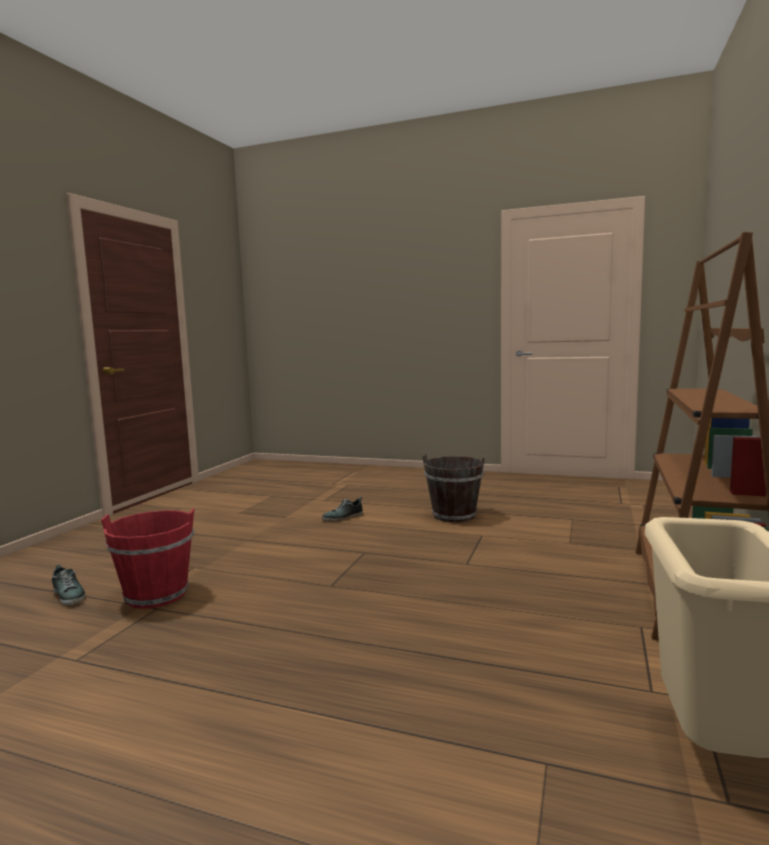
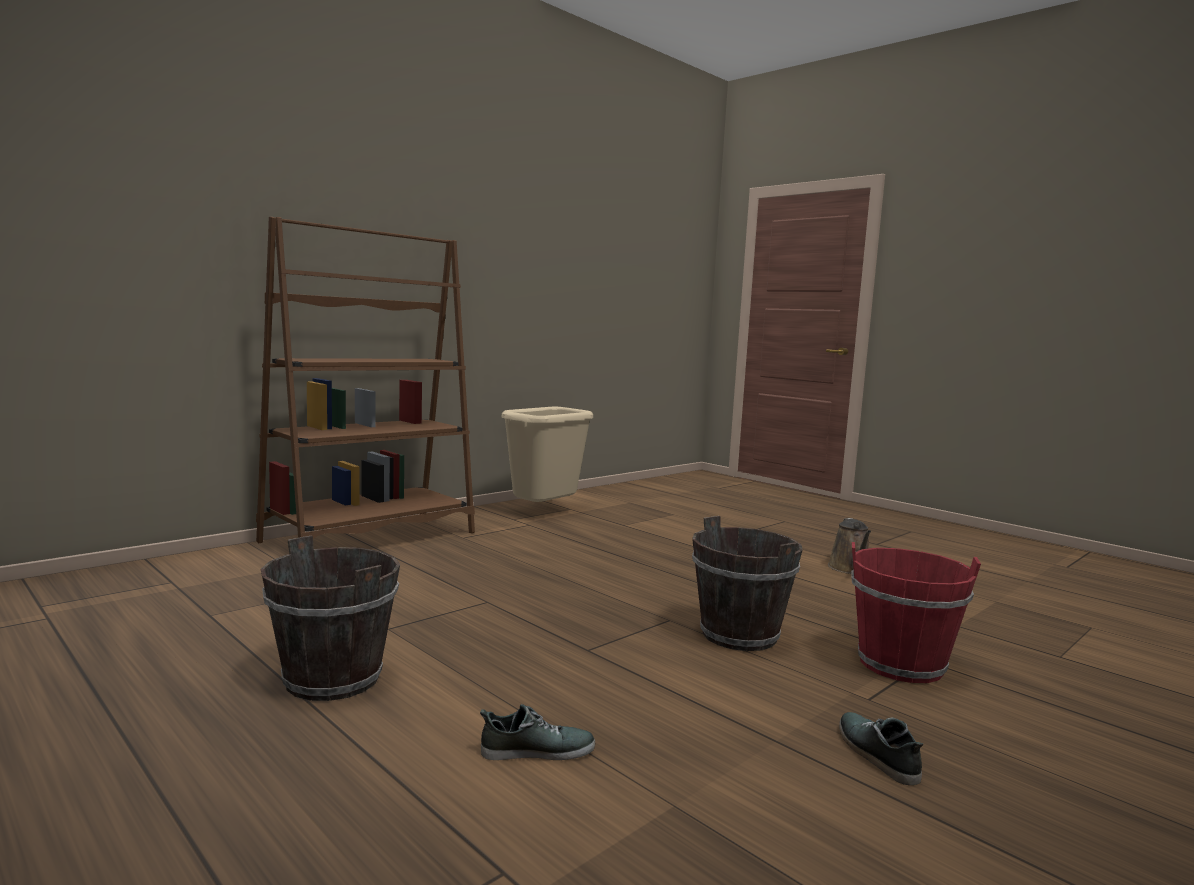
camera: 155 degrees left, 0 degrees up
(69, 595) = (1044, 699): shoe -> shoe (876, 754)
(119, 749) = (851, 569): none -> brown watering can
(275, 587) = (738, 635): none -> brown bucket

